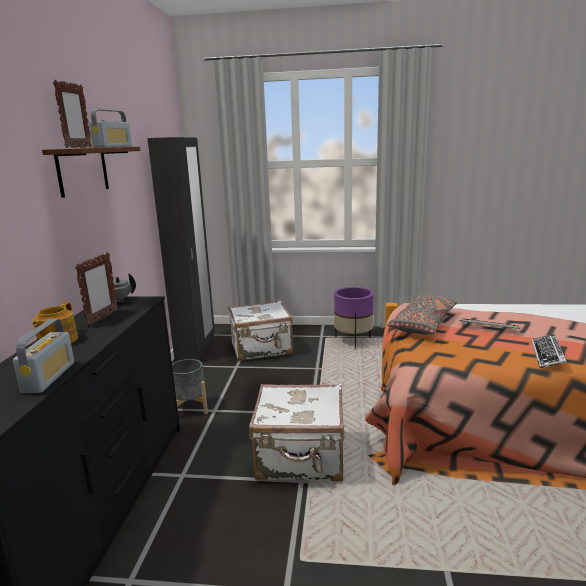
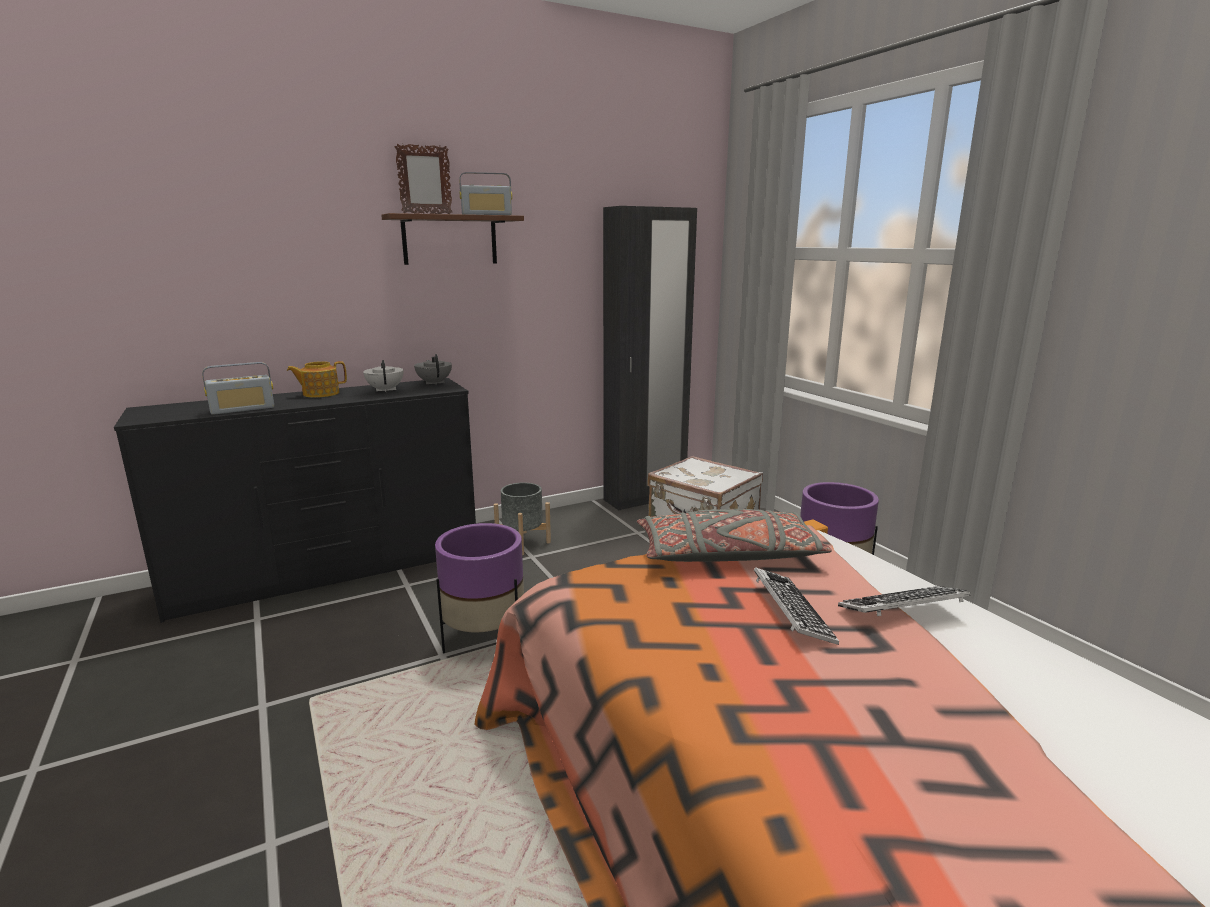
camera: 55 degrees right, 0 degrees up
(102, 318) = (385, 390): picture frame -> white teapot
(301, 458) = (484, 640): white suitcase -> purple planter
(547, 355) = (729, 691): keyboard -> keyboard (903, 608)

